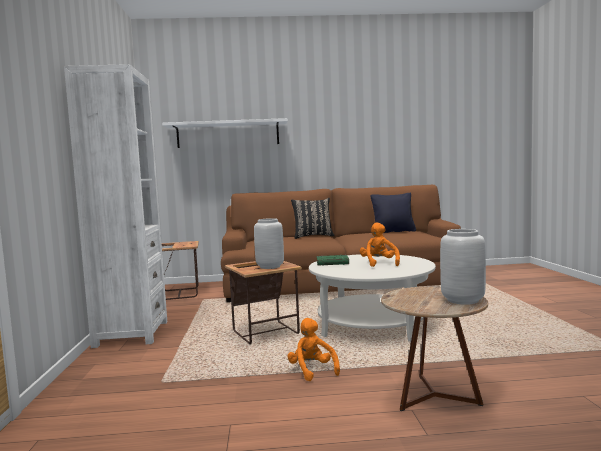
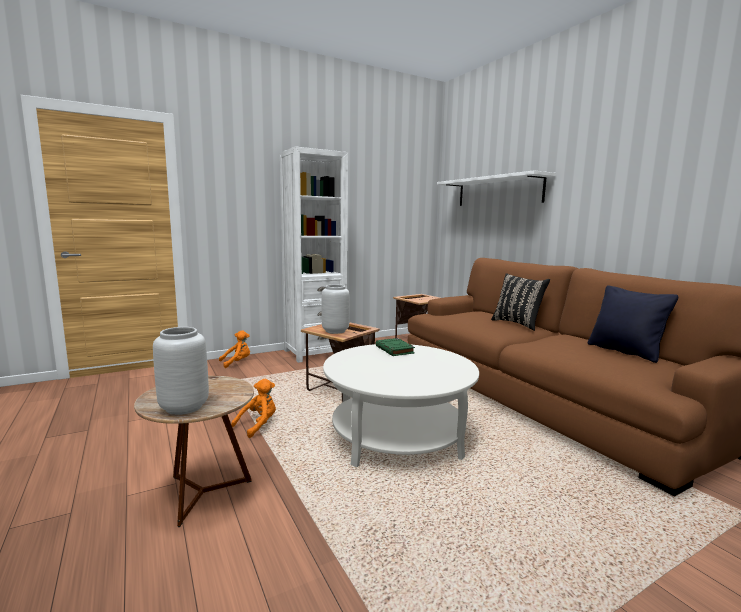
camera: 65 degrees right, 5 degrees up
(379, 263) = (406, 367): orange plush toy -> orange plush toy (237, 362)

